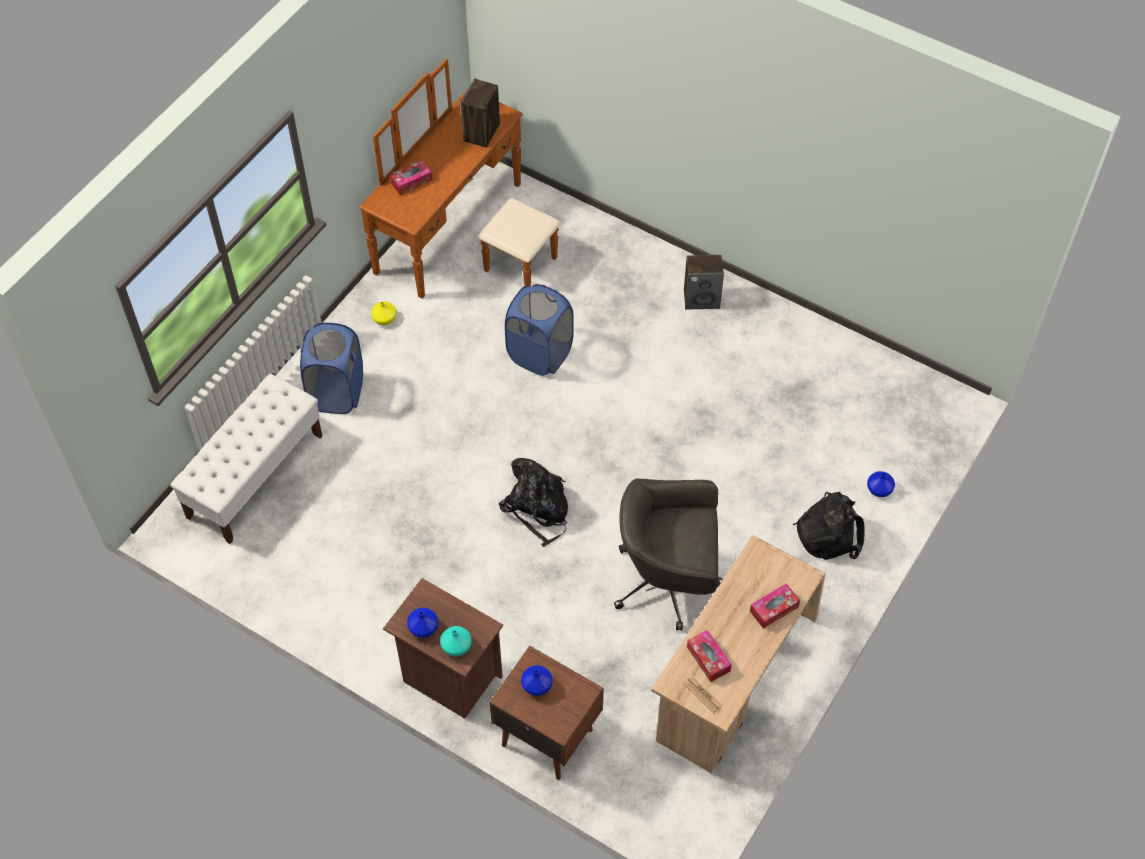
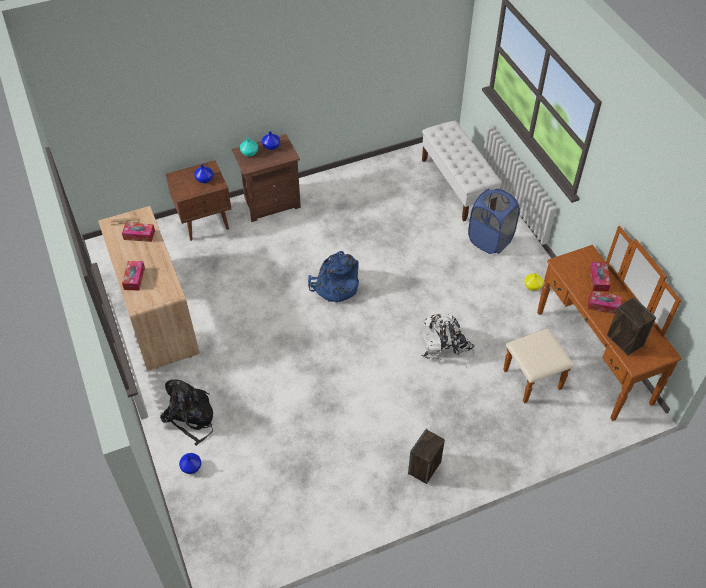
camera: 125 degrees right, 5 degrees down
(446, 164) = (603, 305): none -> tissue box
(538, 509) = (335, 287): black backpack -> blue backpack
(540, 354) = (446, 348): blue laundry basket -> white backpack
(668, 581) = (236, 318): grey office chair -> none

